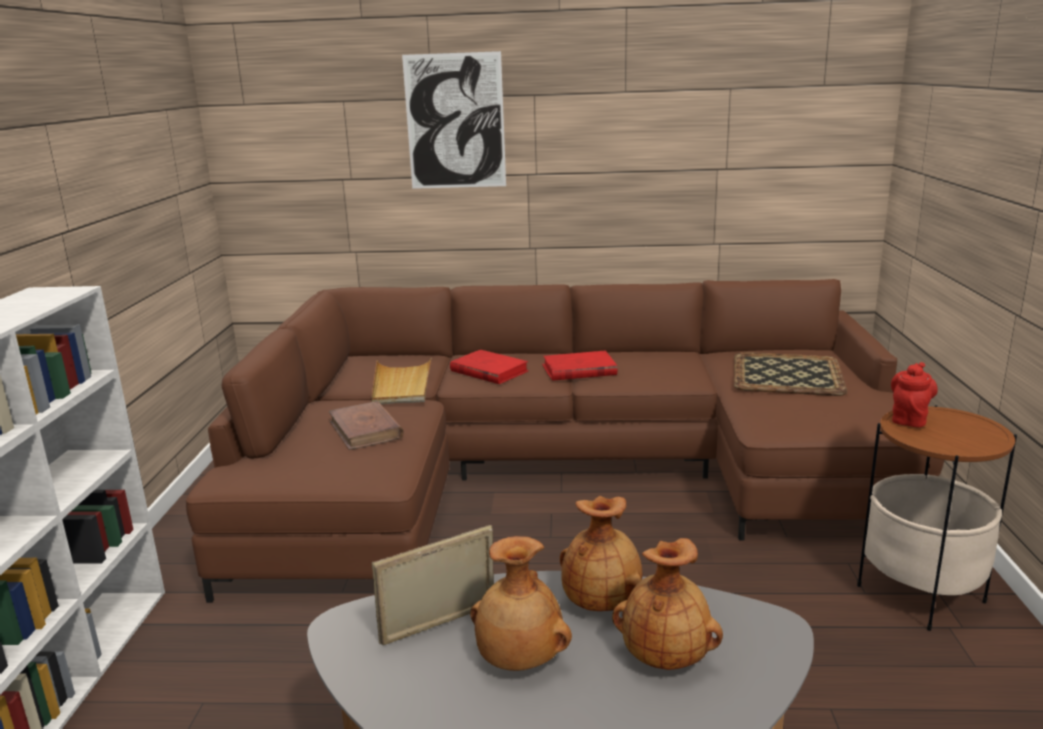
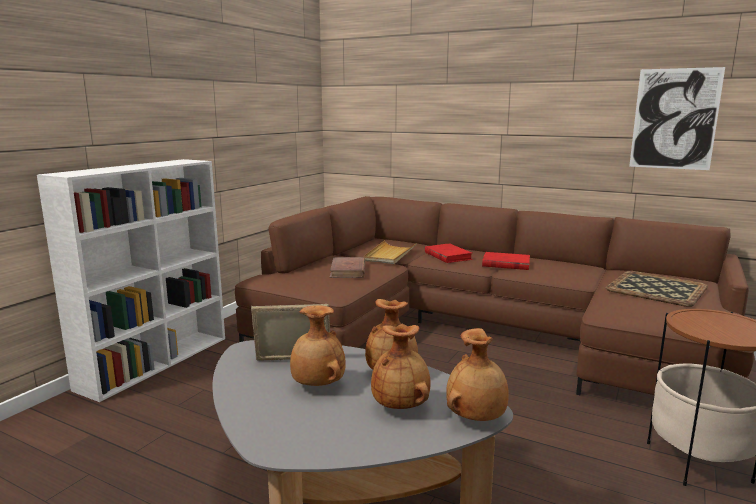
camera: 25 degrees right, 5 degrees down
(455, 121) = (458, 98): picture -> picture (674, 119)
(772, 642) = (476, 417): none -> brown vase
(909, 418) = (697, 315): red teapot -> none

